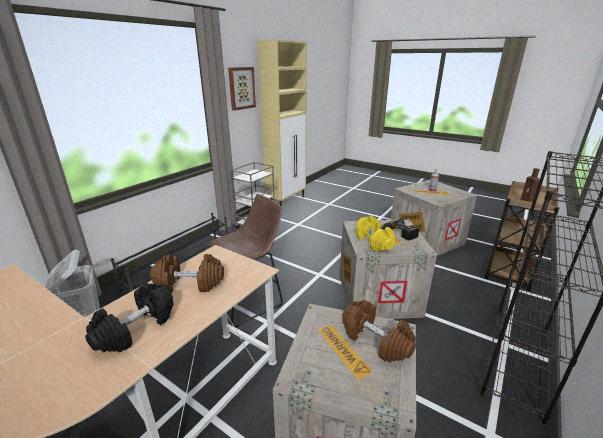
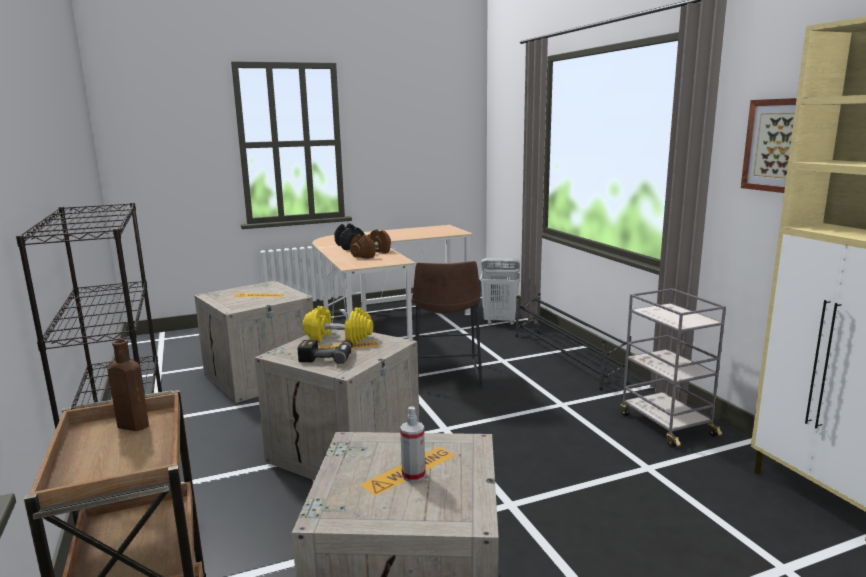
camera: 125 degrees right, 10 degrees down
(375, 341) = (244, 302): brown dumbbell -> none

